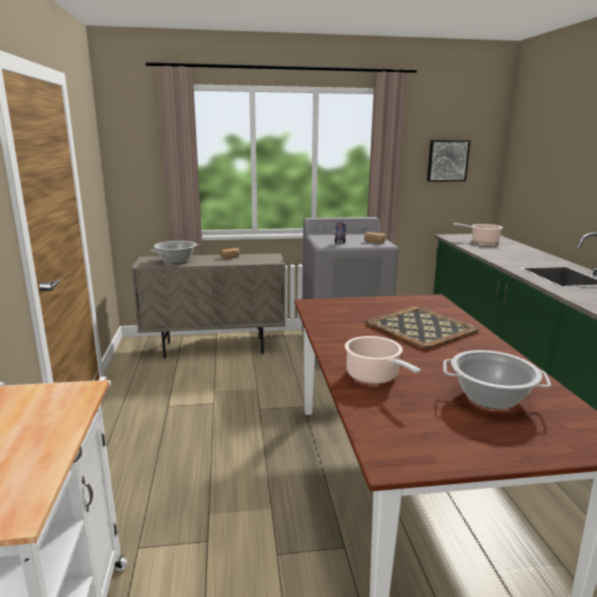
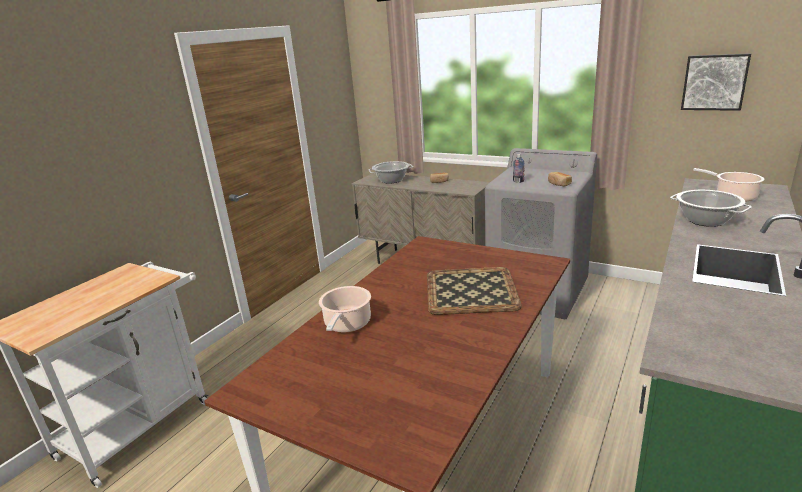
camera: 40 degrees right, 5 degrees up
(491, 397) = (397, 376): cooking pot -> cooking pot (706, 221)

